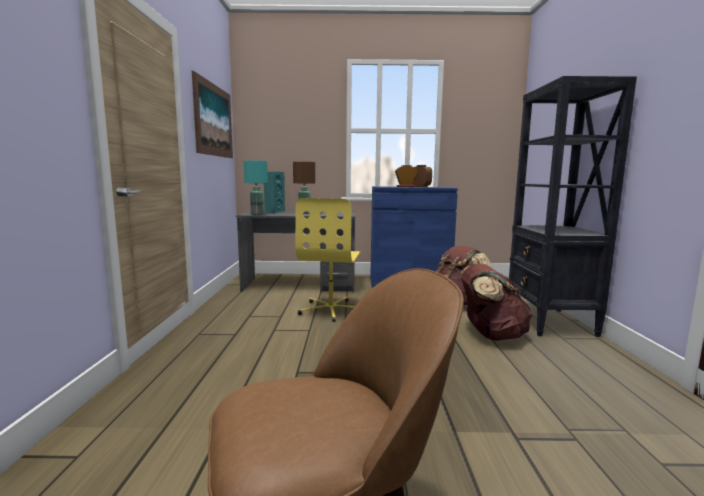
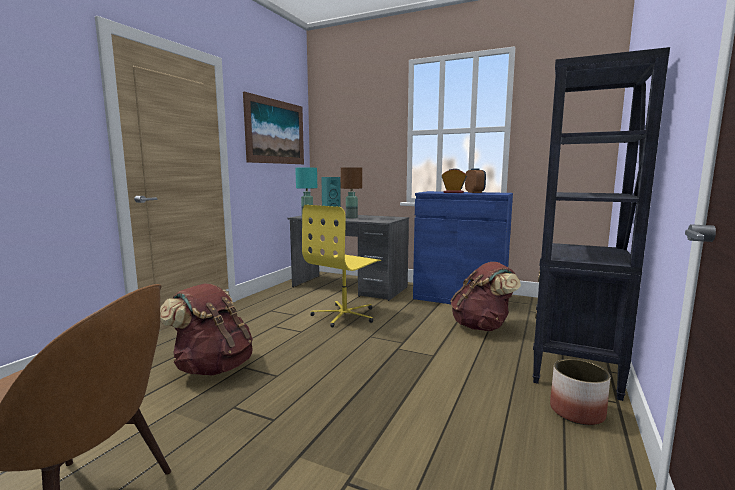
camera: 25 degrees right, 0 degrees up
(491, 335) = (474, 370): brown backpack -> brown backpack (213, 367)
(587, 350) = (577, 412): none -> planter

